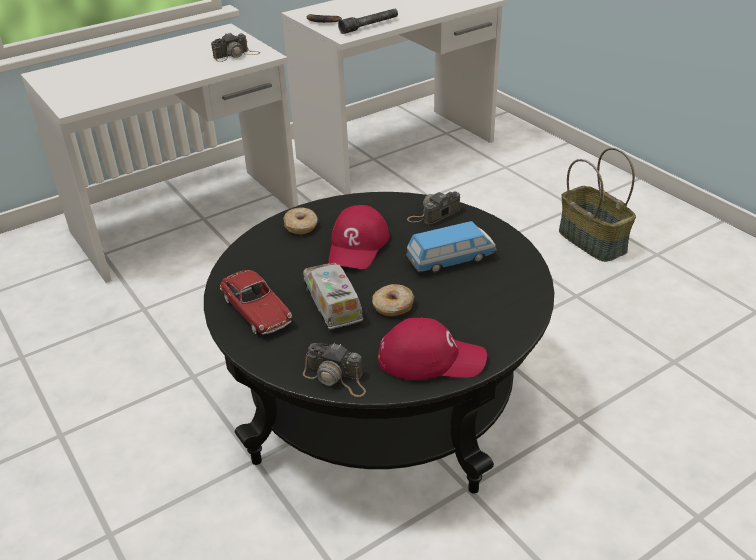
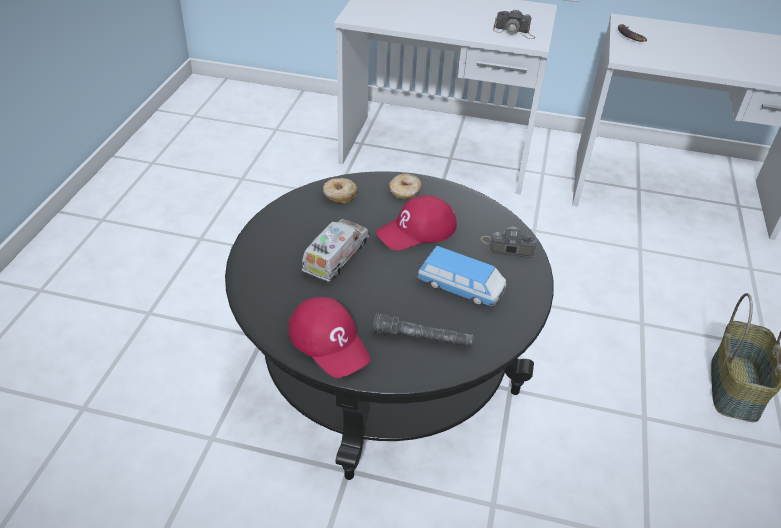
camera: 45 degrees right, 5 degrees up
(256, 311) = (289, 228): toy car -> none
(336, 378) = (260, 305): camera -> none
(369, 26) = (662, 58): grey flashlight -> grey flashlight (423, 338)
(393, 306) = (367, 289): donut -> donut (339, 195)

